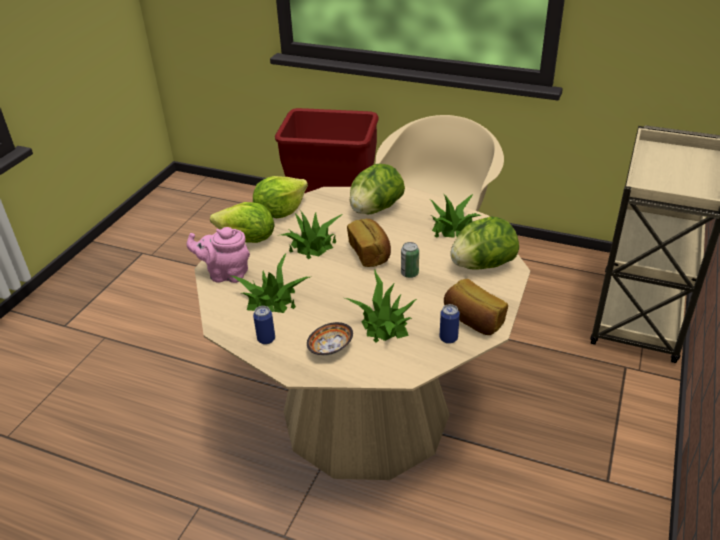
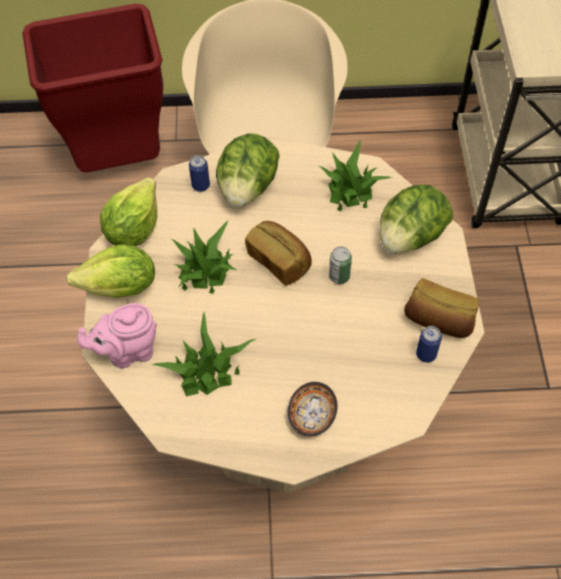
camera: 25 degrees left, 20 degrees up
(266, 339) = (234, 429): can -> can (201, 185)
(384, 323) = (350, 359): potted plant -> none

